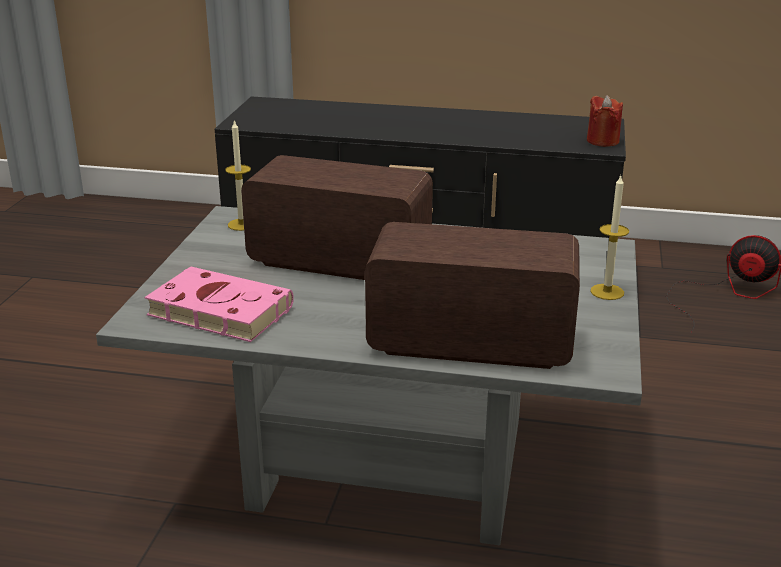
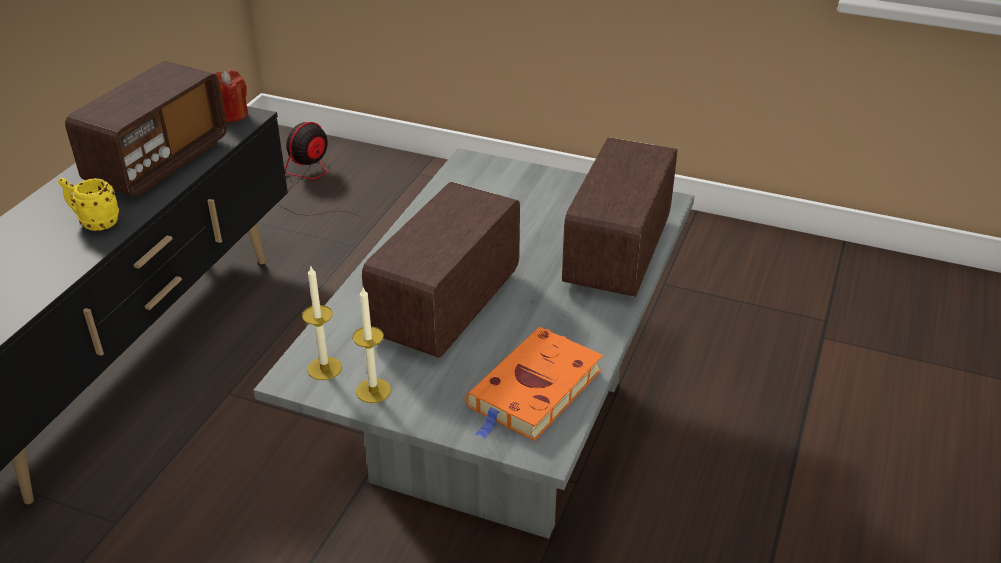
camera: 80 degrees left, 10 degrees up
(216, 311) = (533, 391): pink book -> orange book
(405, 128) = (94, 222): none -> yellow mug
(502, 131) = (158, 162): none -> radio
(607, 292) = (548, 178): candle -> candle (373, 390)

